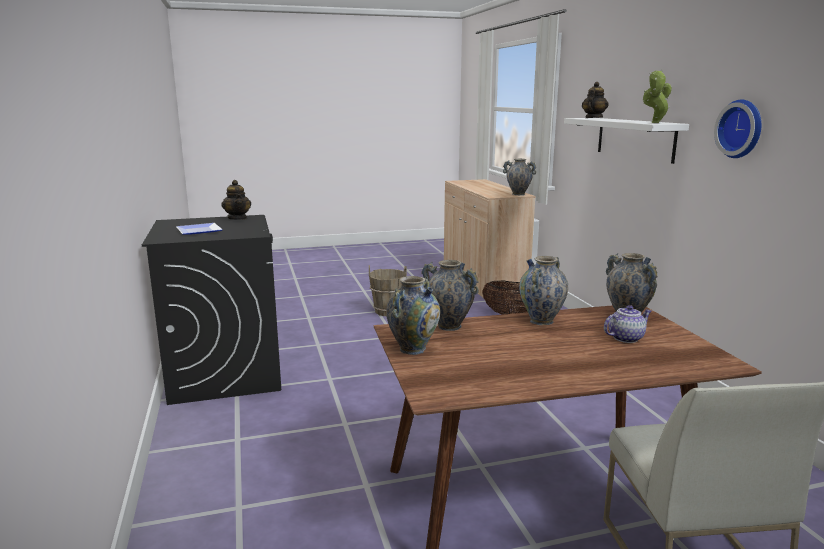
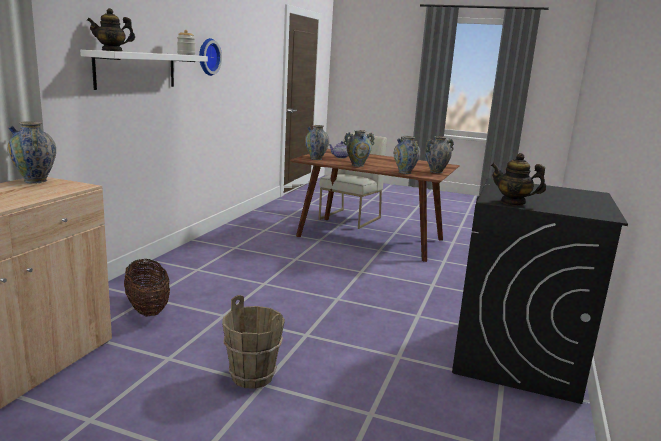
camera: 145 degrees left, 0 degrees up
(200, 230) = (556, 195): plate -> none
(237, 218) = (513, 202): teapot -> teapot turned 75 degrees counterclockwise
(654, 122) = (186, 54): potted plant -> jar

